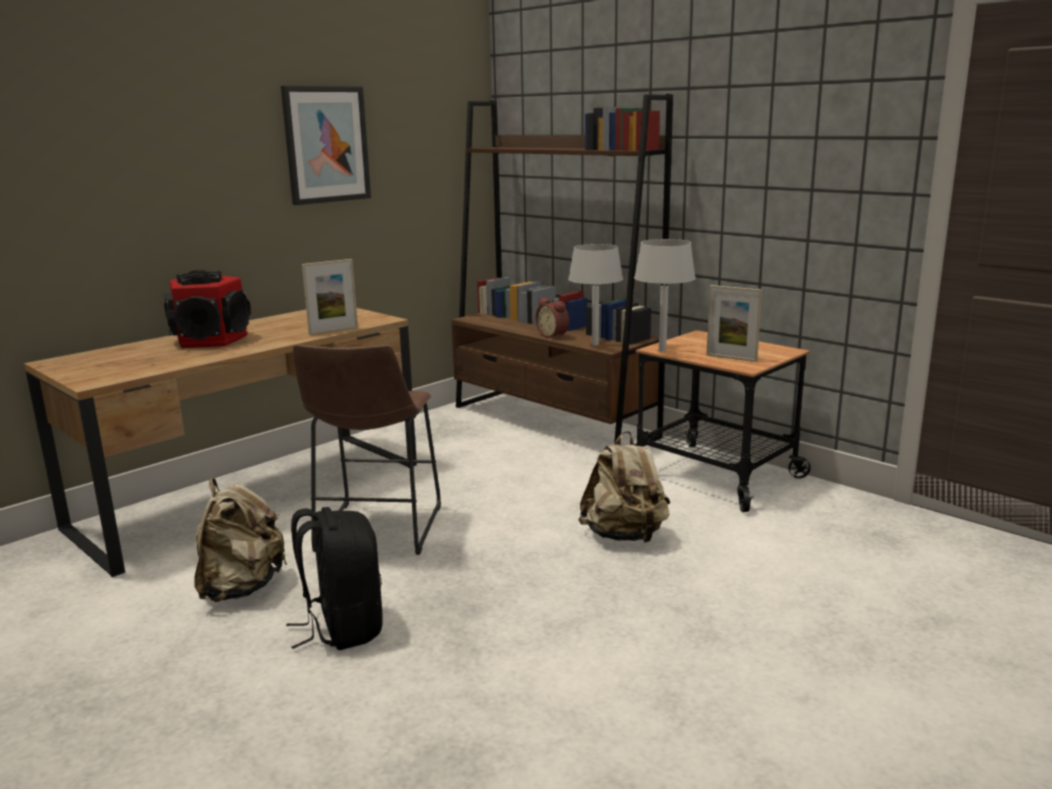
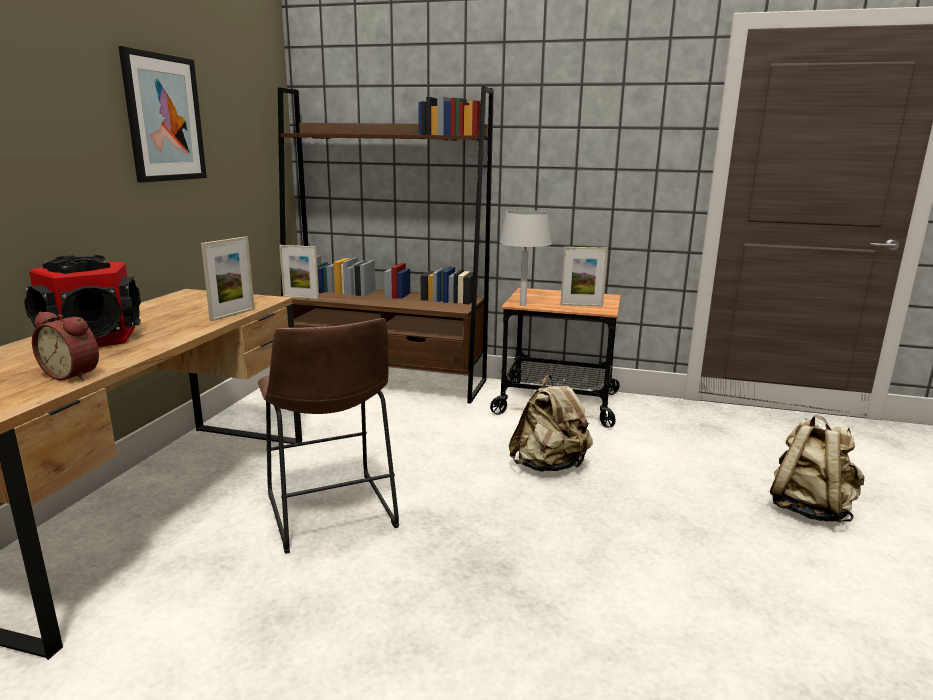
camera: 30 degrees left, 0 degrees up
(241, 588) = (243, 618): beige backpack -> beige backpack (809, 509)
(342, 628) = (403, 627): black backpack -> none
(471, 321) = (301, 298): none -> picture frame
(554, 335) = (395, 303): alarm clock -> alarm clock (74, 375)
(595, 344) = (441, 307): grey table lamp -> none

